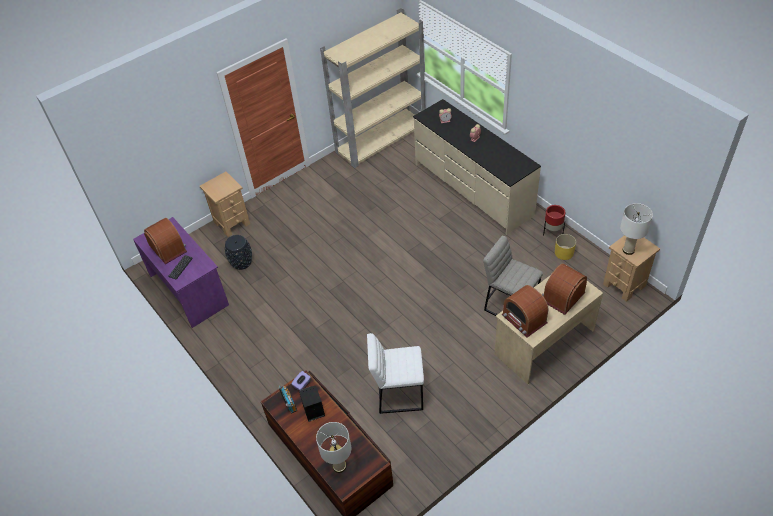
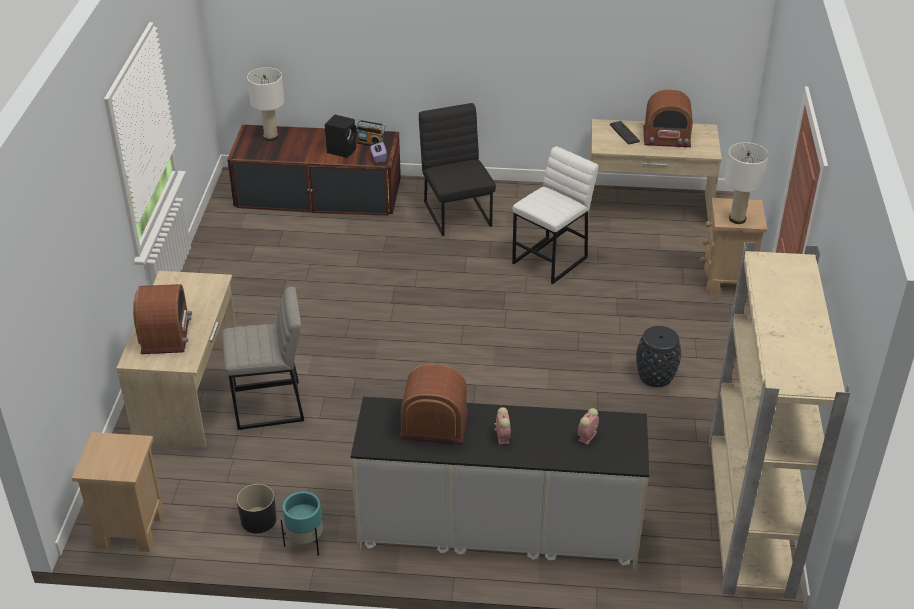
camera: 130 degrees right, 10 degrees down
(189, 290) = (647, 207): purple desk -> beige desk
(241, 262) = (642, 257): black stool -> black stool (655, 376)
(278, 365) = (457, 212): none -> black chair
(398, 394) = (306, 259): white chair -> white chair (551, 259)
(524, 319) = (194, 288): radio -> radio (434, 424)
(552, 231) = (305, 542): red planter -> turquoise planter
(564, 253) = (258, 520): yellow planter -> black planter
(628, 250) = (119, 446): white table lamp -> white table lamp (737, 219)

